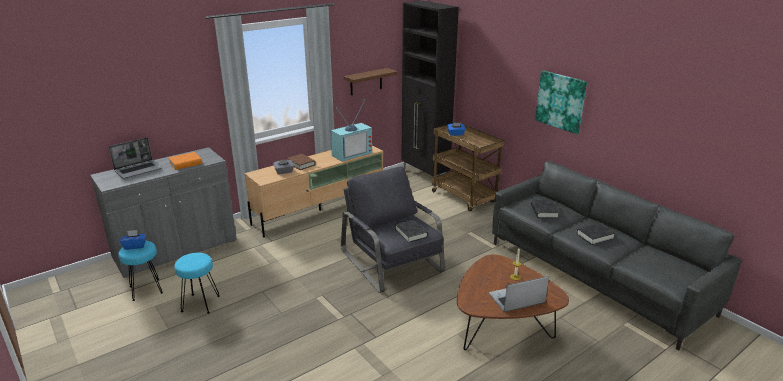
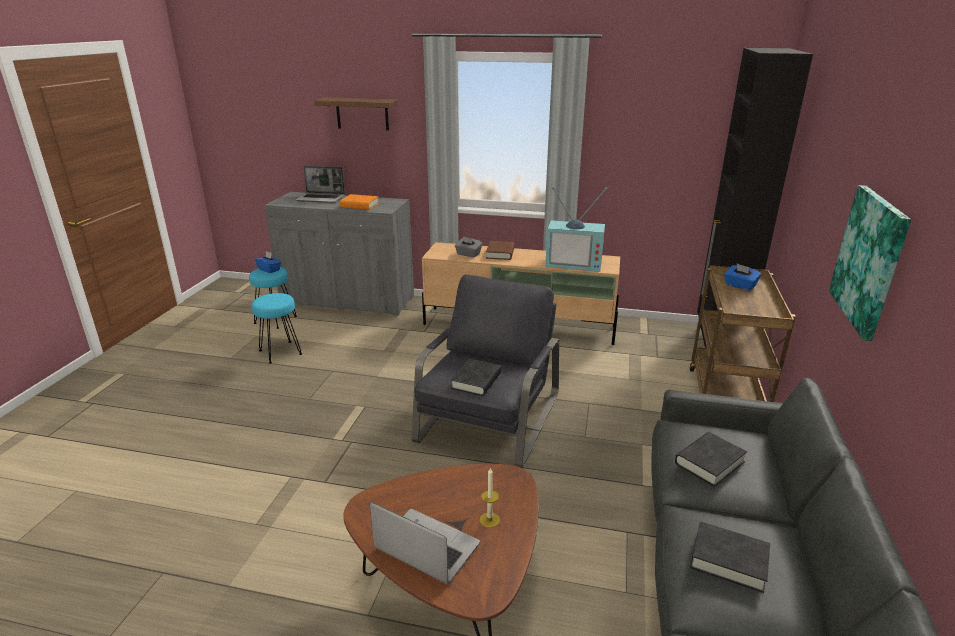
camera: 50 degrees right, 0 degrees up
(366, 81) = (652, 170): brown shelf -> brown shelf (362, 113)

